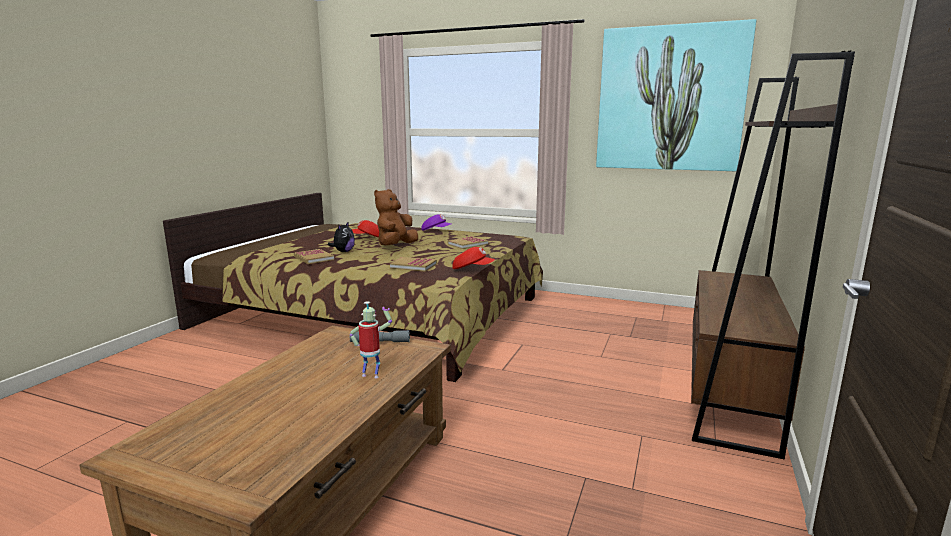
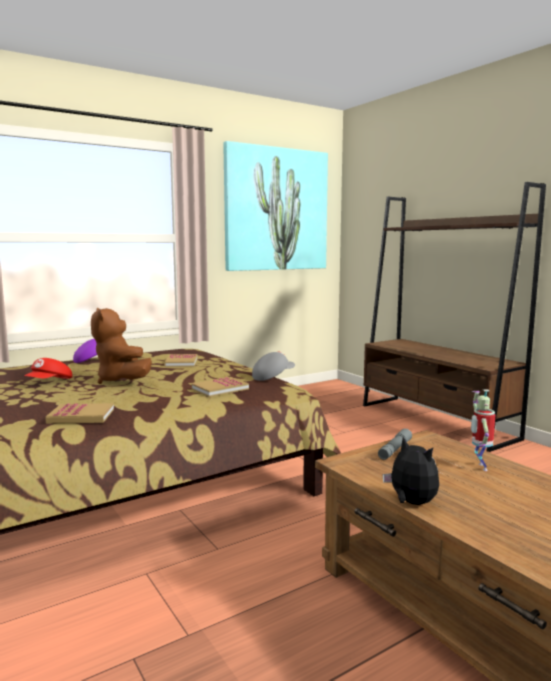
camera: 55 degrees left, 5 degrees down
(343, 252) = (85, 401): plush toy -> plush toy (411, 503)
(372, 375) = (479, 467): toy robot -> toy robot turned 45 degrees counterclockwise
(472, 269) = (272, 377): red cap -> grey cap

